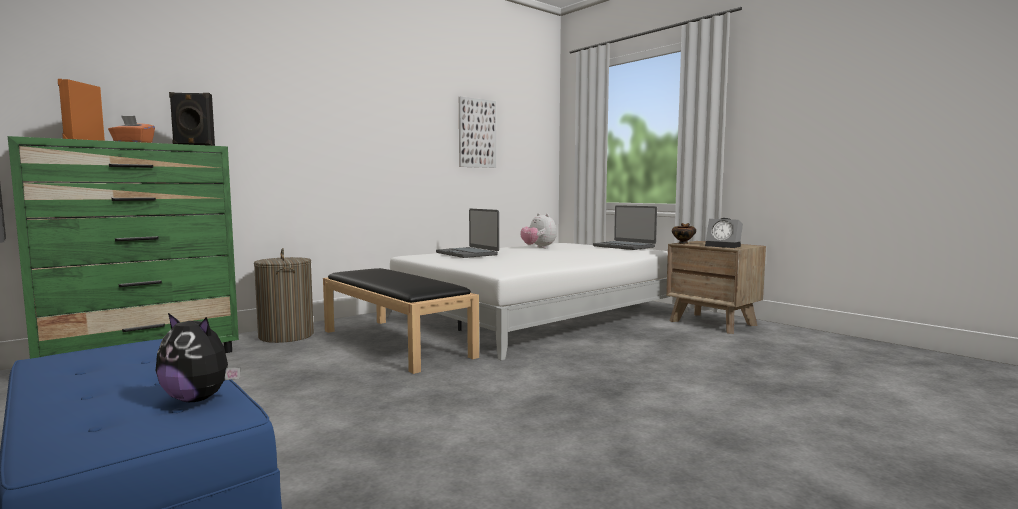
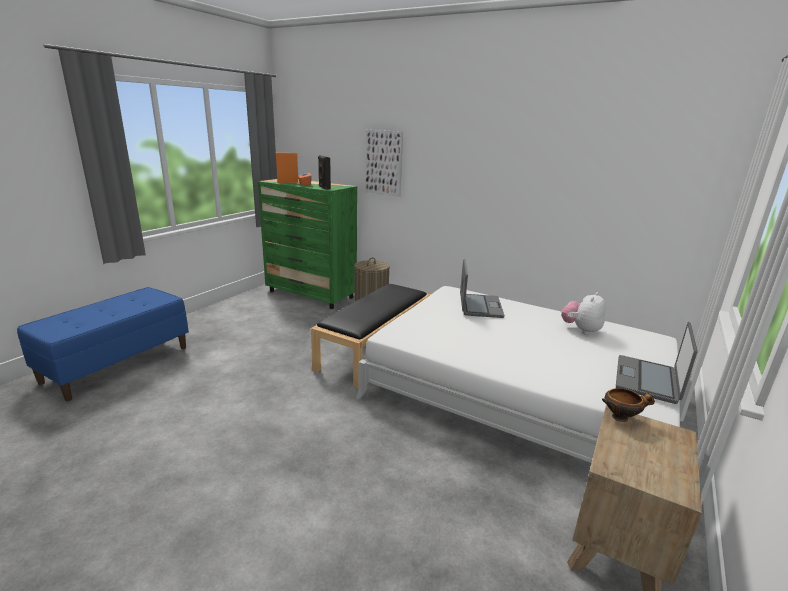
camera: 70 degrees right, 15 degrees up
(199, 398) = (82, 326): plush toy -> none
(467, 254) = (479, 306): laptop -> laptop turned 150 degrees clockwise
(477, 133) = (590, 181): picture -> picture (383, 163)
(724, 246) = (626, 457): alarm clock -> none

